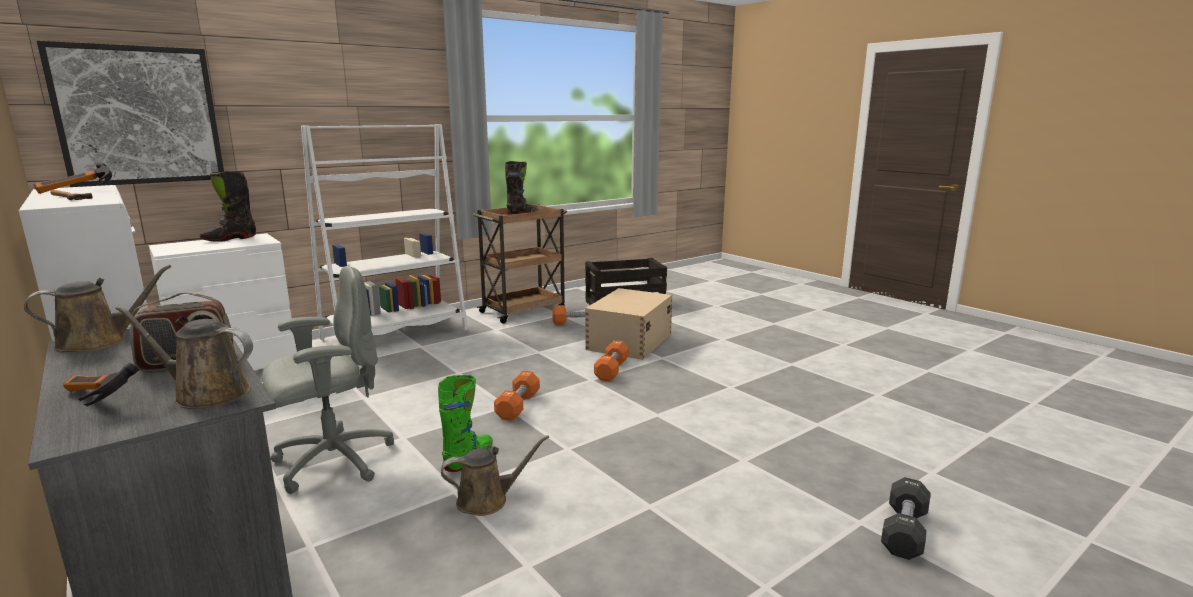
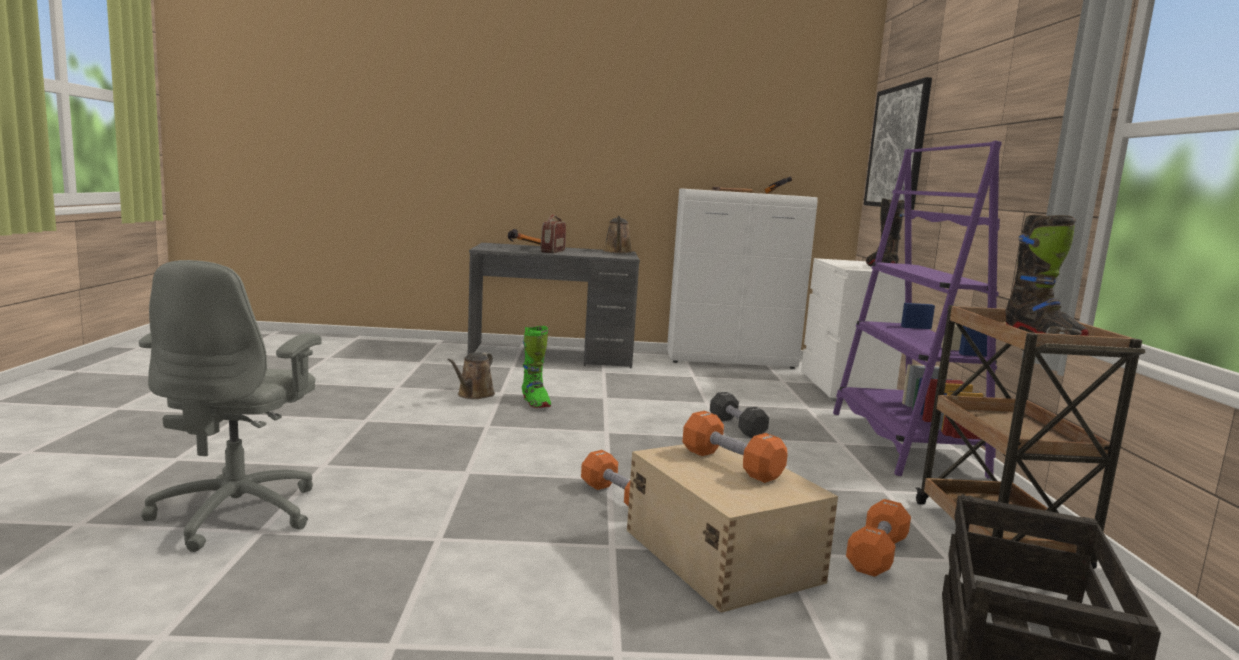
camera: 125 degrees right, 5 degrees down
(206, 394) = (501, 249): brown watering can -> none
(332, 461) = (601, 381): grey office chair -> grey office chair (238, 512)
(395, 334) = (904, 443): white bookcase -> purple bookcase
(518, 406) = (598, 434): orange dumbbell -> orange dumbbell (731, 464)
(904, 532) = (130, 464): black dumbbell -> black dumbbell (737, 427)

